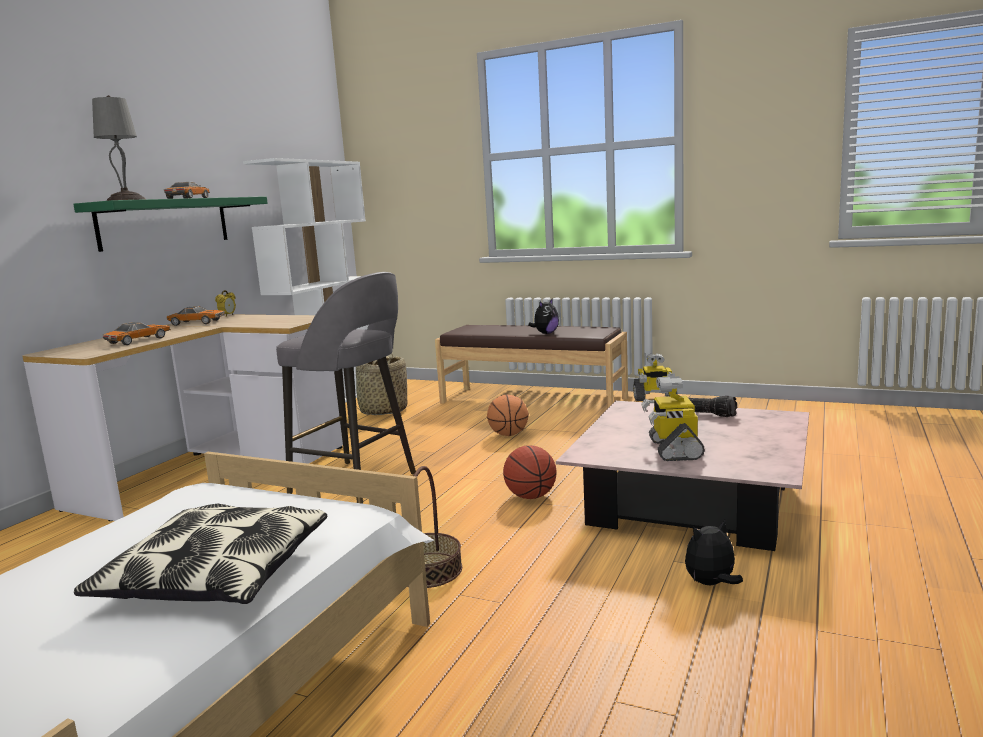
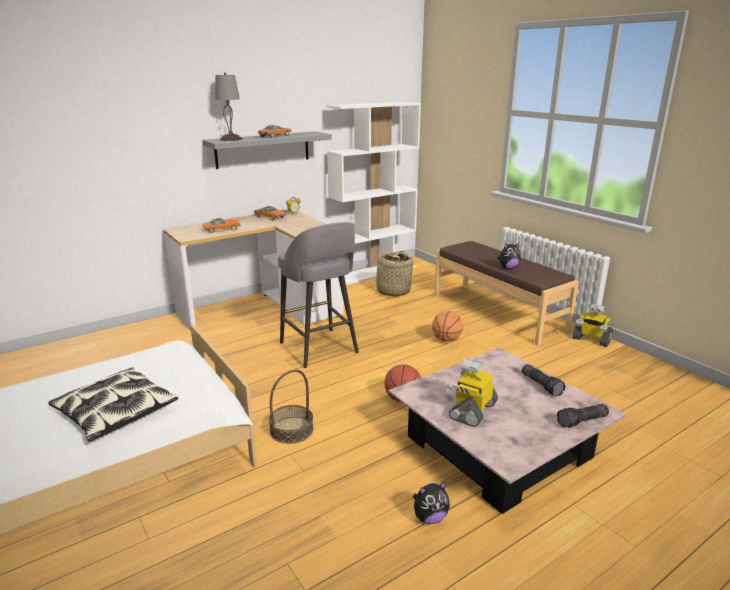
camera: 30 degrees right, 10 degrees up
(165, 223) = (263, 149): green shelf -> grey shelf
(711, 584) = (429, 518): plush toy -> plush toy turned 150 degrees clockwise
(785, 427) = (582, 422): none -> flashlight

